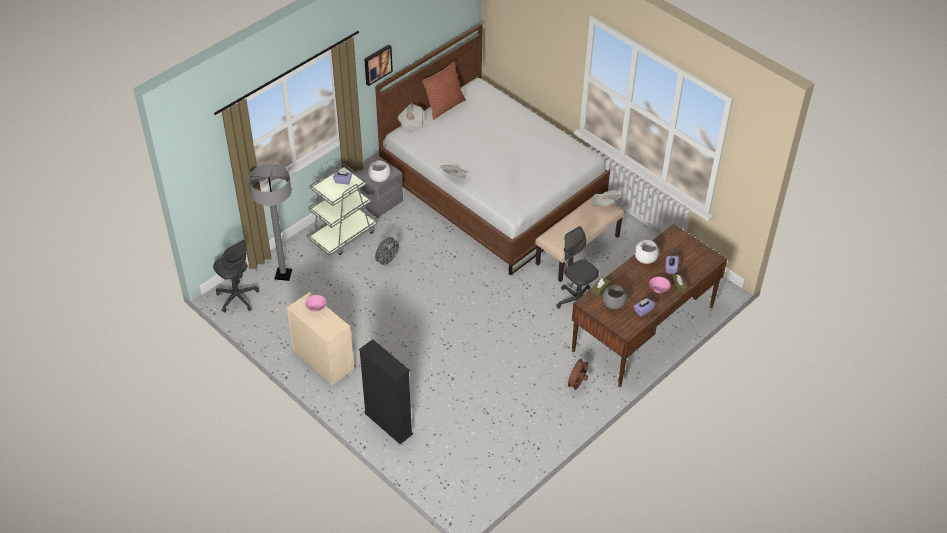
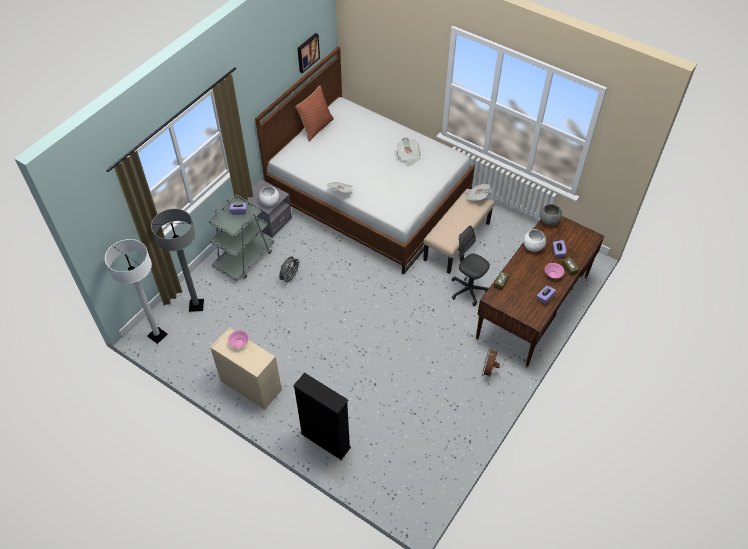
camera: 10 degrees left, 5 degrees up
(237, 298) = (157, 335): grey office chair -> white floor lamp
(377, 64) = (254, 97): picture -> picture (307, 52)
(411, 123) = (289, 147): newspaper -> newspaper (408, 156)
(613, 304) = (517, 296): grey bowl -> grey bowl (549, 221)

